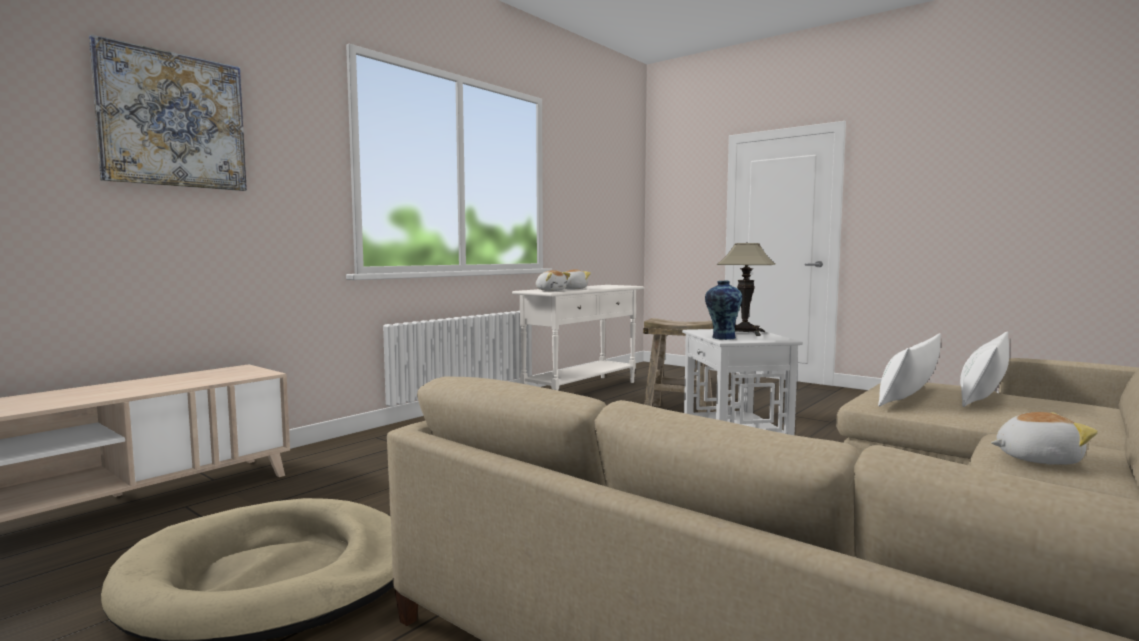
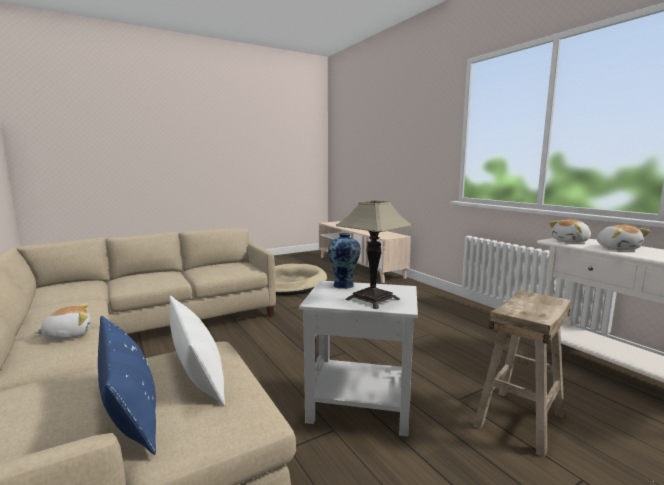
camera: 110 degrees right, 5 degrees up
(173, 120) = (399, 131): picture -> none
(982, 396) = (129, 407): white pillow -> blue pillow
(1036, 459) = (68, 335): plush toy -> plush toy turned 150 degrees counterclockwise

